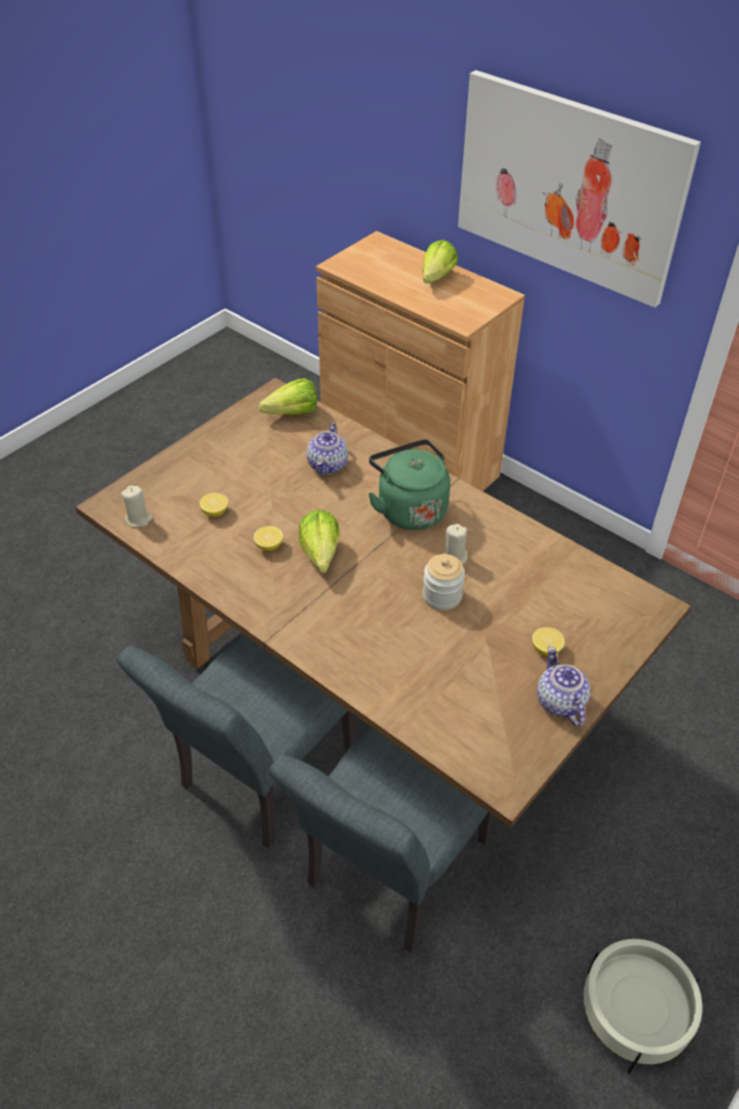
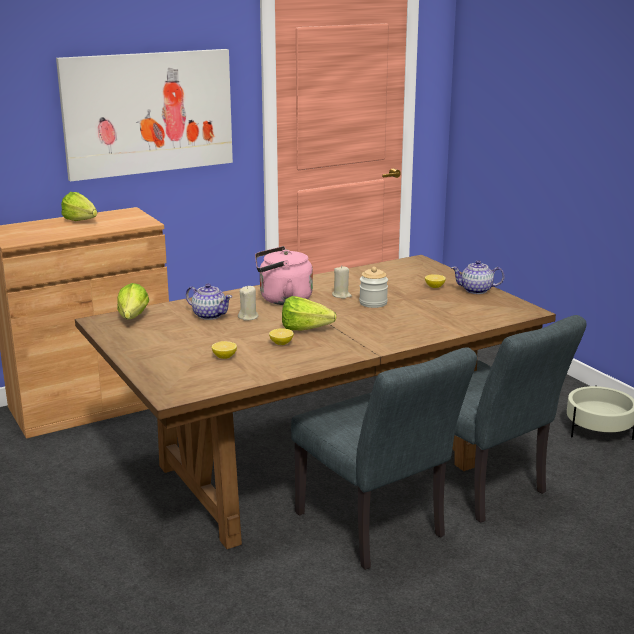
camera: 70 degrees left, 25 degrees down
(138, 519) = (204, 385): beige candle -> beige candle (248, 317)
(409, 508) = (282, 299): green kettle -> pink kettle

